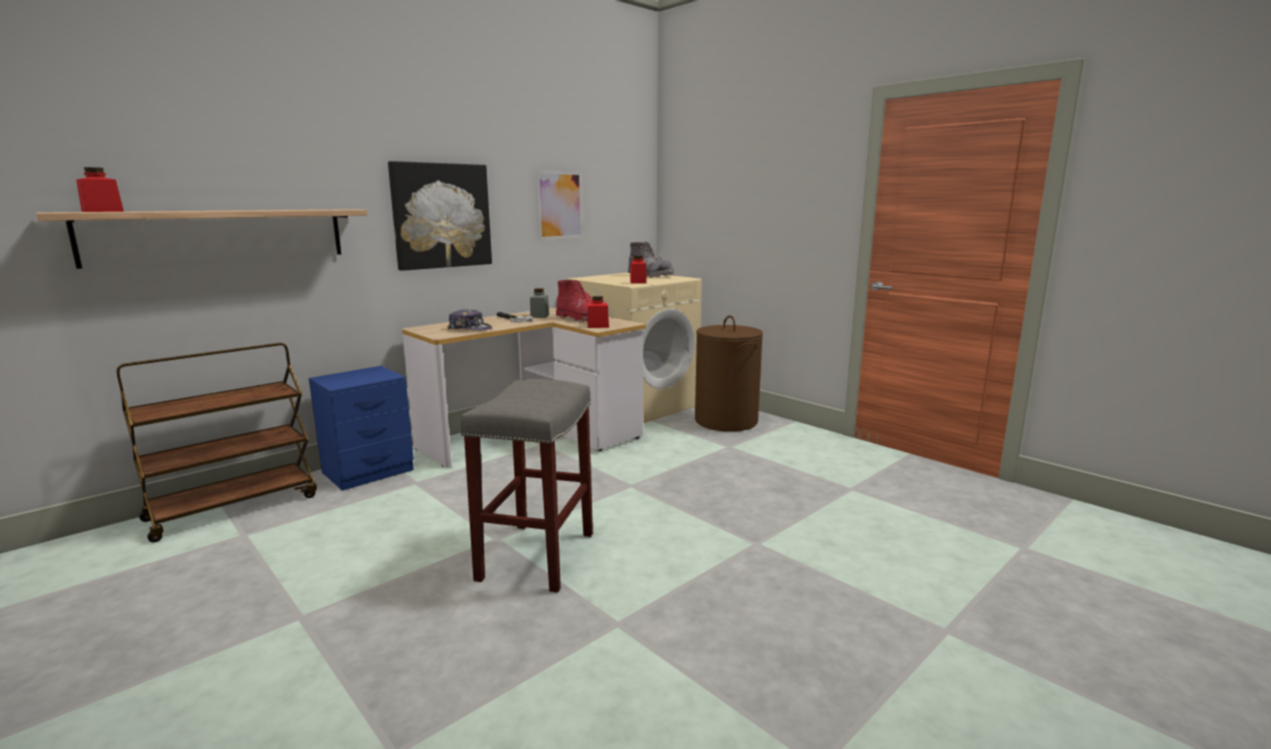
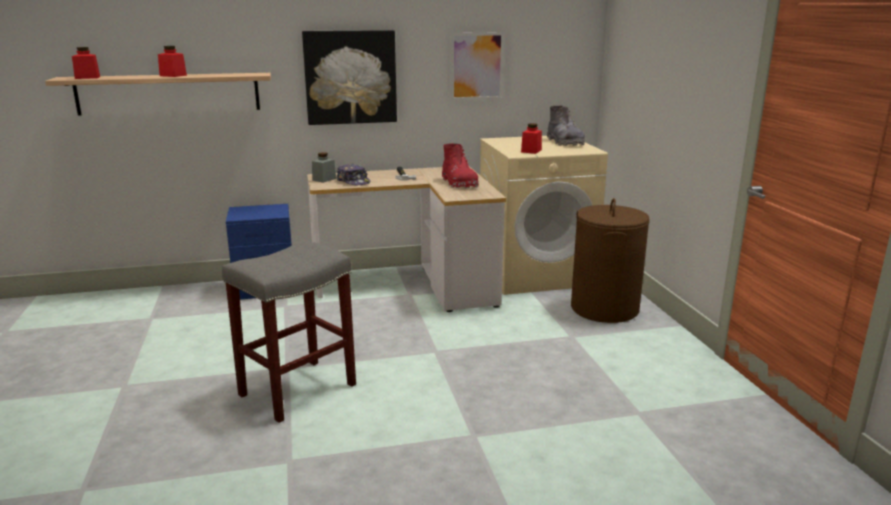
camera: 30 degrees right, 5 degrees up
(234, 507) = (165, 296): brown cart -> none
(539, 316) = (432, 174): grey jar -> grey jar (324, 179)
(598, 326) = (458, 194): red jar -> red jar (173, 75)

